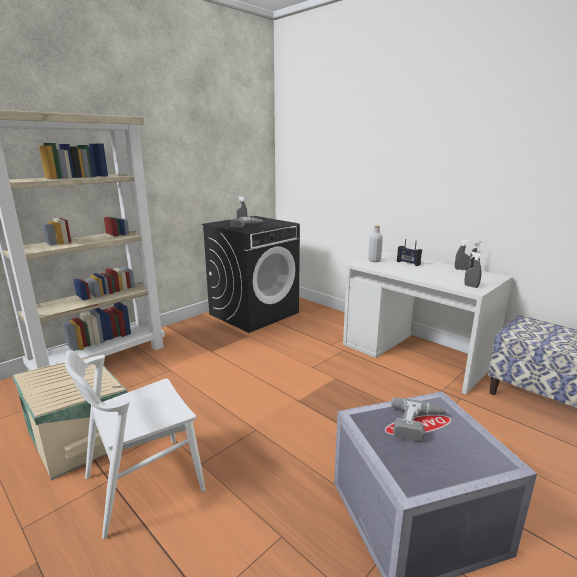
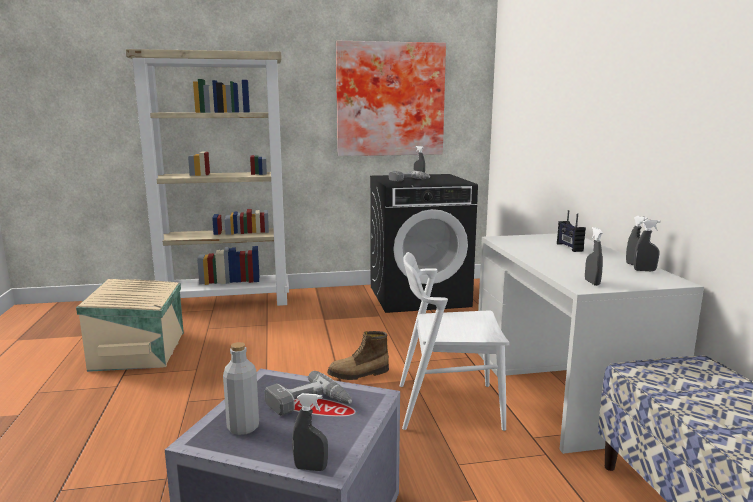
camera: 35 degrees right, 5 degrees down
(143, 483) = (132, 397): white chair -> white chair (448, 406)
(210, 158) = (390, 99): none -> picture
(297, 387) = (359, 374): none -> boot
(374, 260) = (527, 238): grey bottle -> grey bottle (243, 427)
(501, 469) = (310, 468): none -> grey spray bottle

